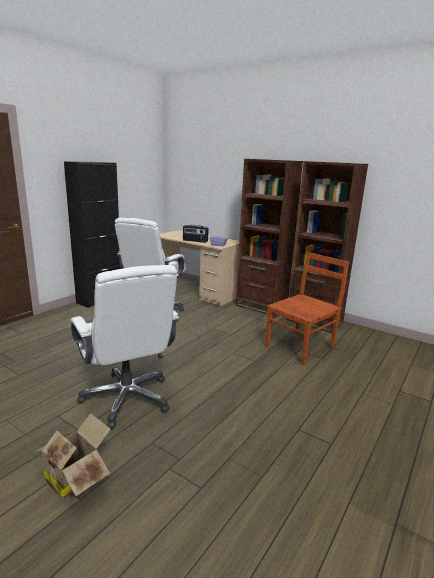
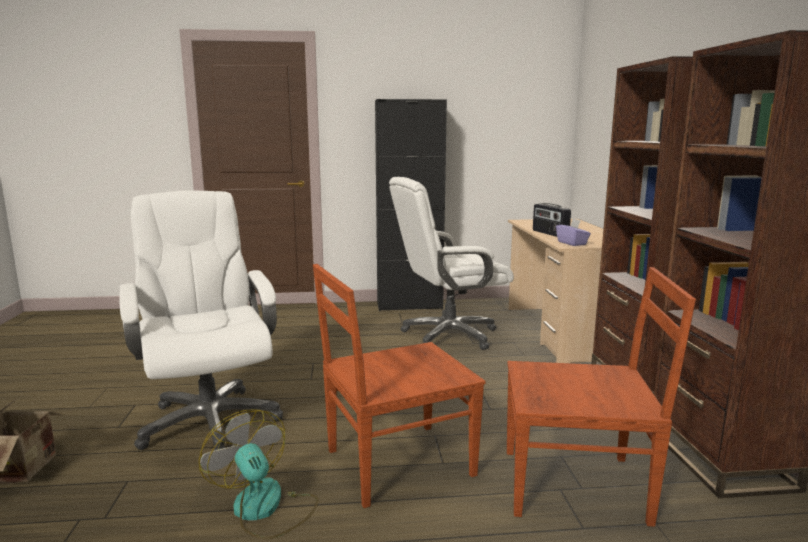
camera: 50 degrees right, 5 degrees down
(127, 398) = (209, 422): white office chair -> white office chair turned 135 degrees clockwise
(233, 411) = (265, 509): none -> fan
(241, 369) = (396, 463): none -> brown chair

